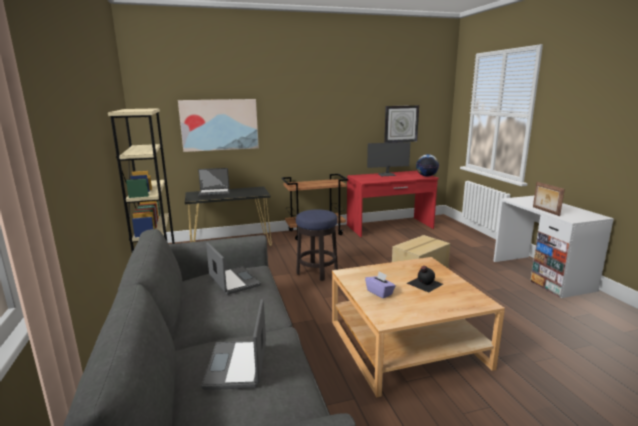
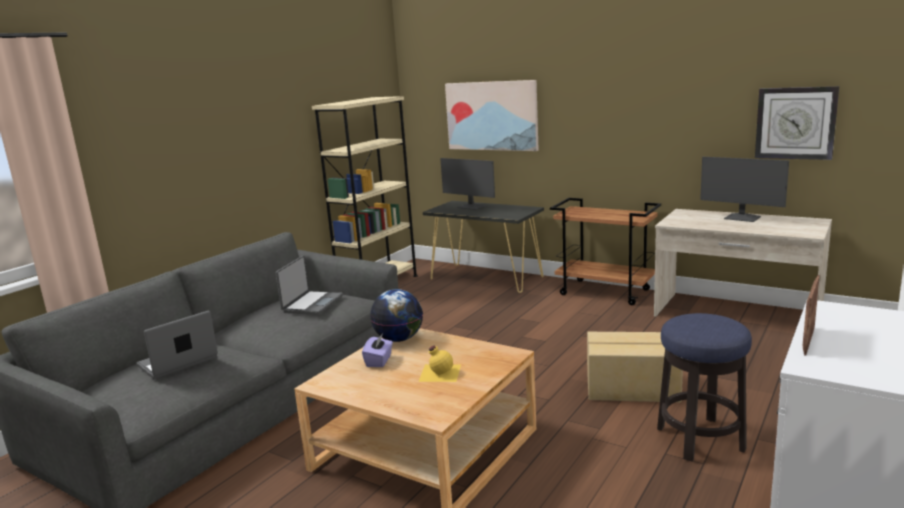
camera: 50 degrees right, 0 degrees up
(214, 193) = (471, 207): laptop -> monitor
(317, 272) = (504, 339): stool -> stool (700, 439)
(389, 227) = (736, 315): red desk -> beige desk
(424, 283) = (439, 372): black bottle -> yellow bottle
(426, 176) = (808, 232): globe -> globe (399, 339)

